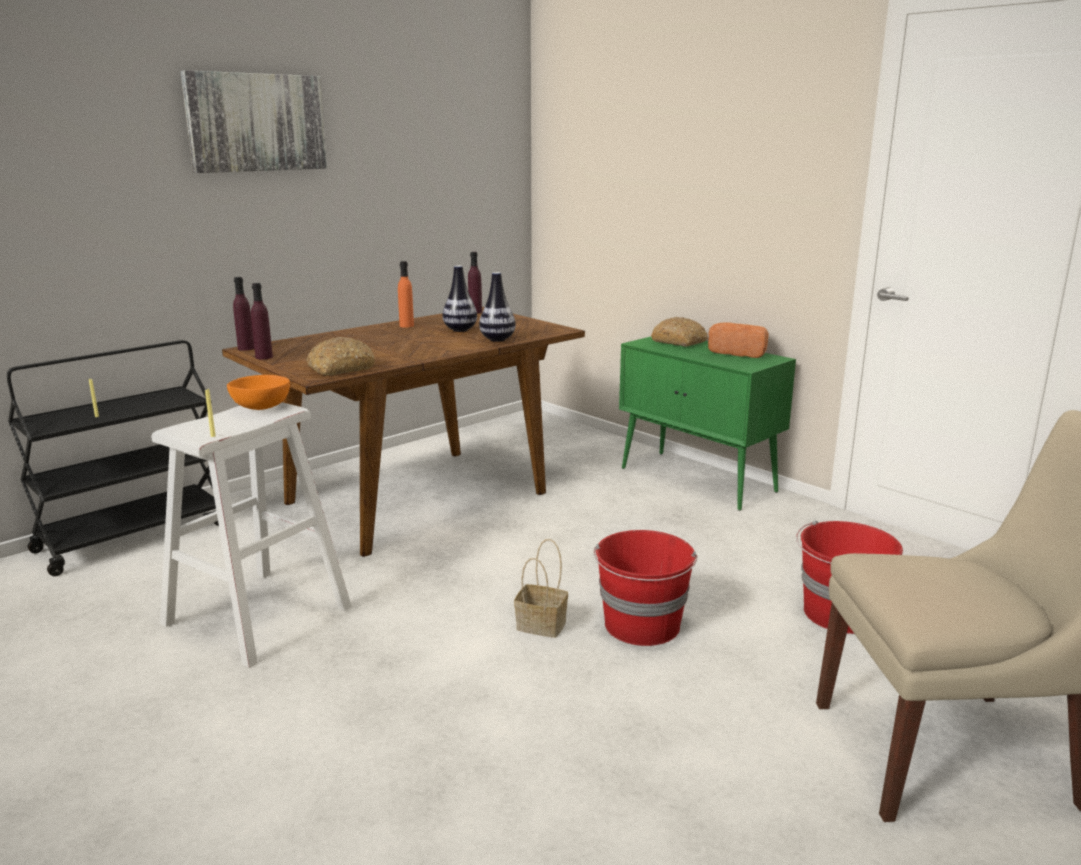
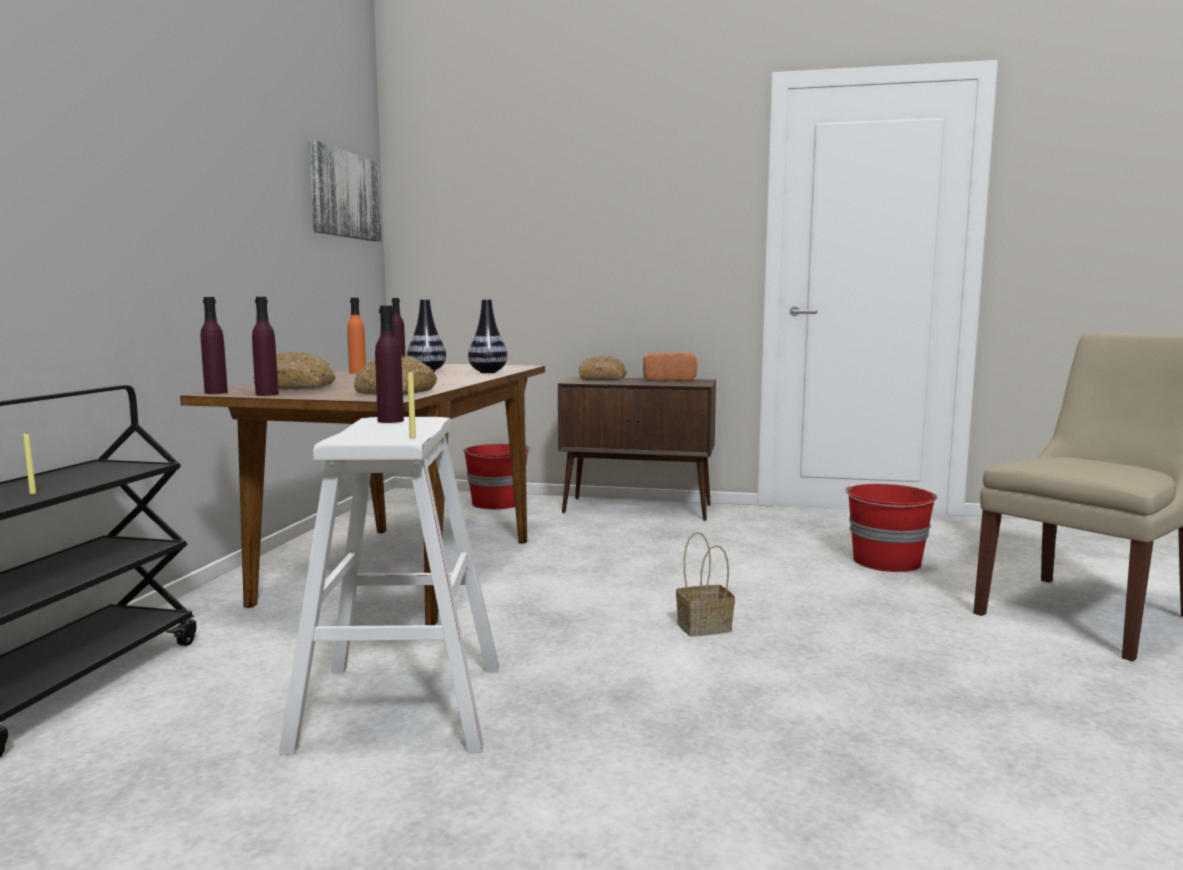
camera: 35 degrees left, 10 degrees down
(256, 122) = (170, 120): picture -> picture (344, 195)
(259, 408) = (390, 421): orange bowl -> purple bottle
(307, 347) = (296, 387): none -> bread
(642, 626) = (779, 604): red bucket -> red bucket (497, 503)
(698, 480) = (639, 509): green cabinet -> brown cabinet

